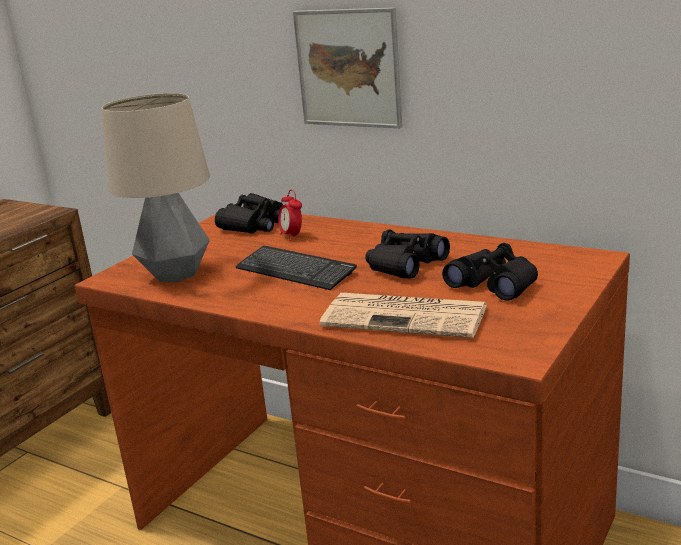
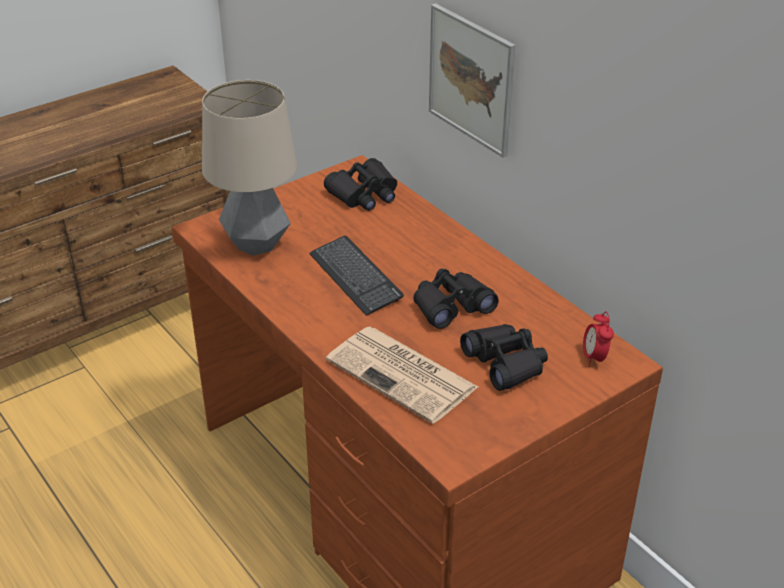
camera: 20 degrees right, 15 degrees up
(292, 236) = (384, 225): alarm clock -> alarm clock (594, 358)

